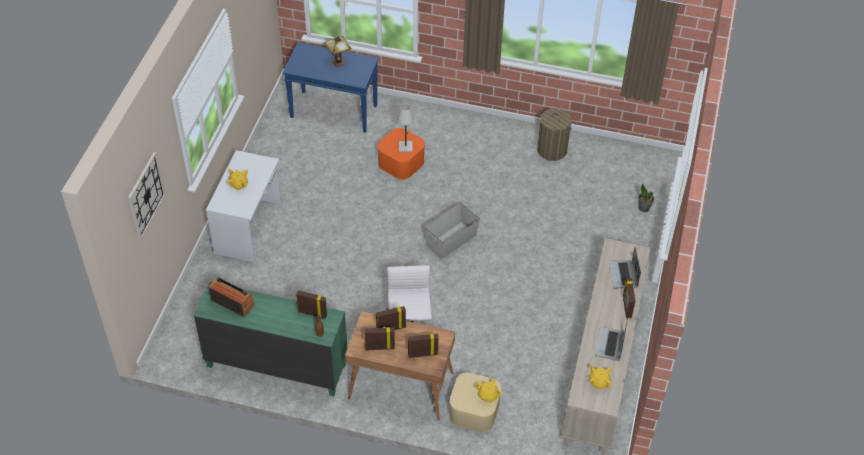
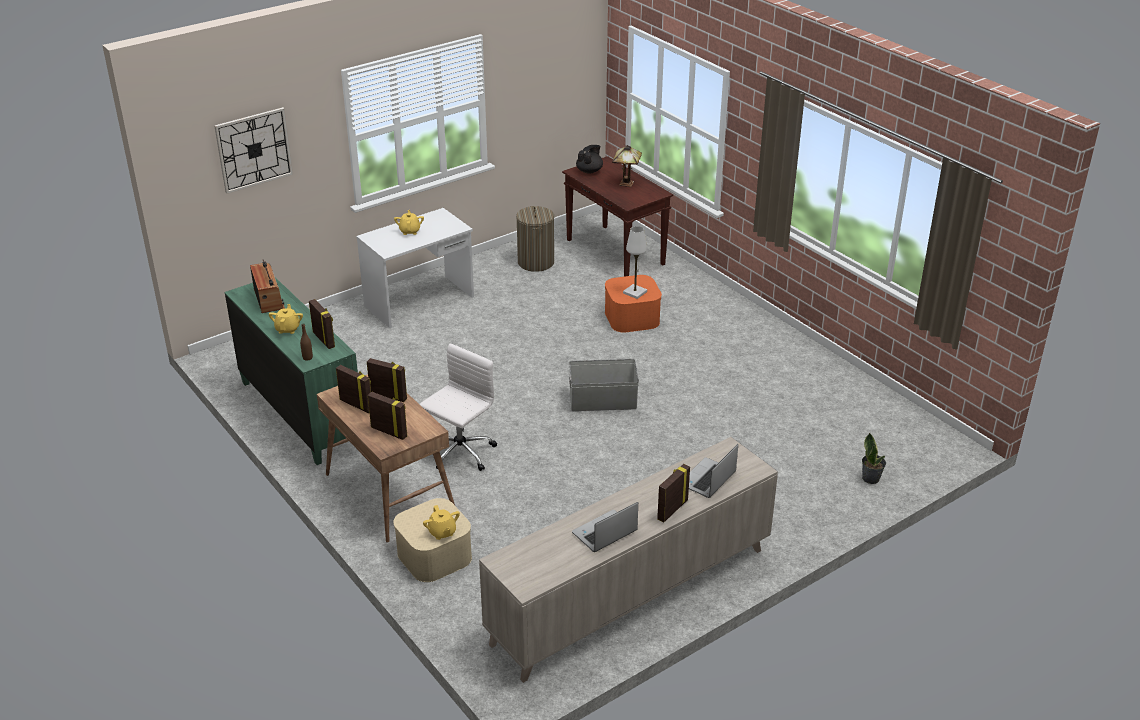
camera: 40 degrees right, 15 degrees down
(301, 63) = (589, 171): none -> black teapot
(334, 111) = (616, 253): blue console table -> brown console table
(552, 150) = (816, 378): laundry basket -> laundry basket (536, 262)
(599, 382) = (543, 559): yellow teapot -> yellow teapot (288, 329)

